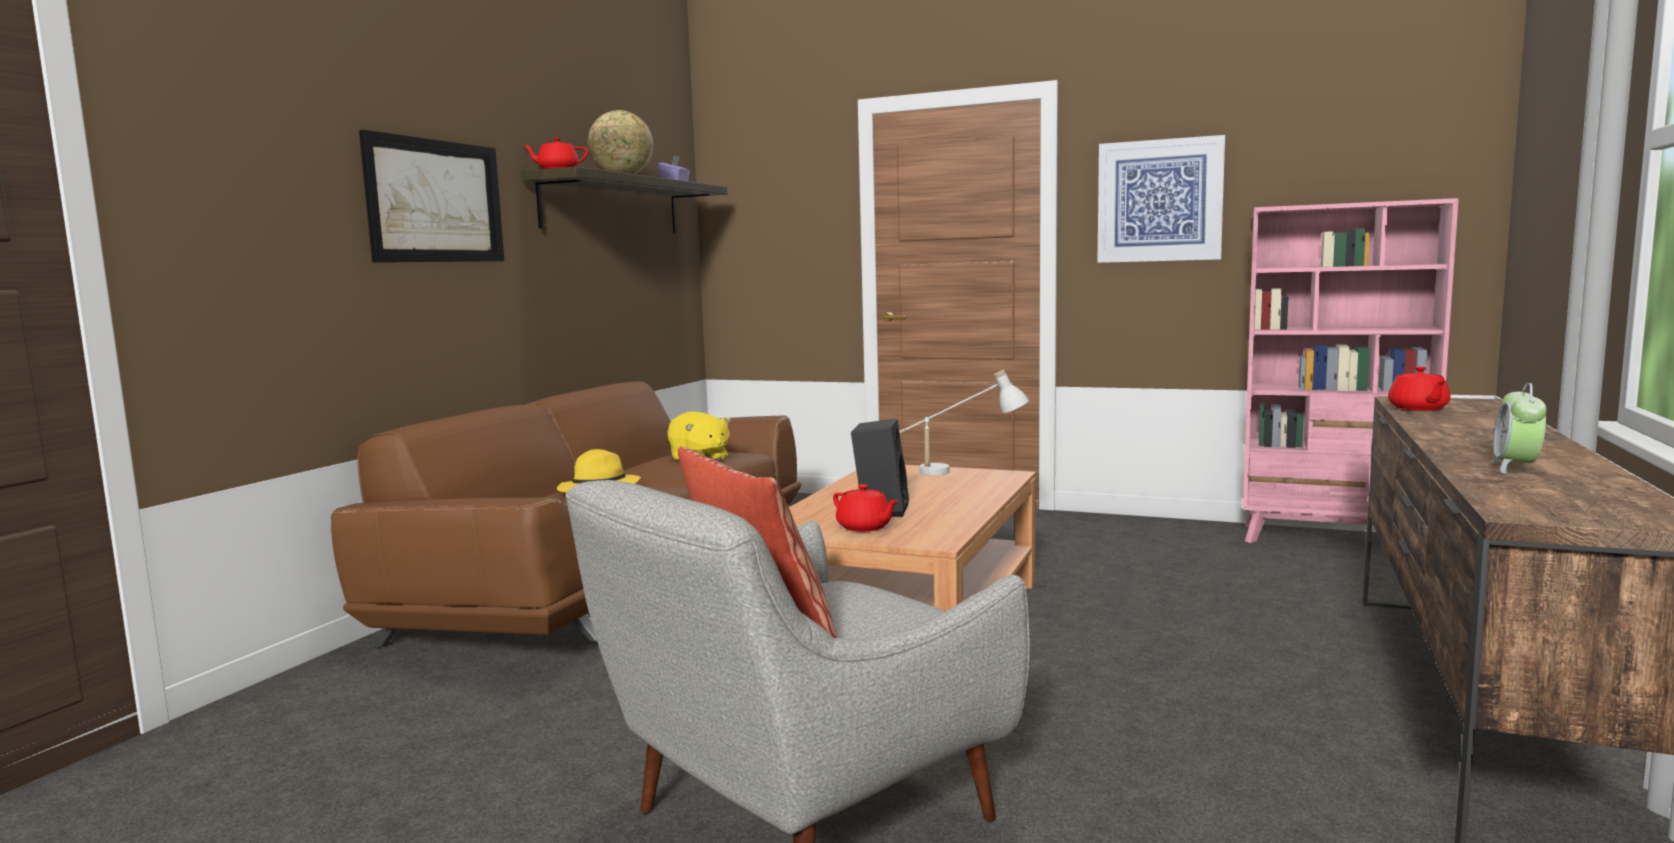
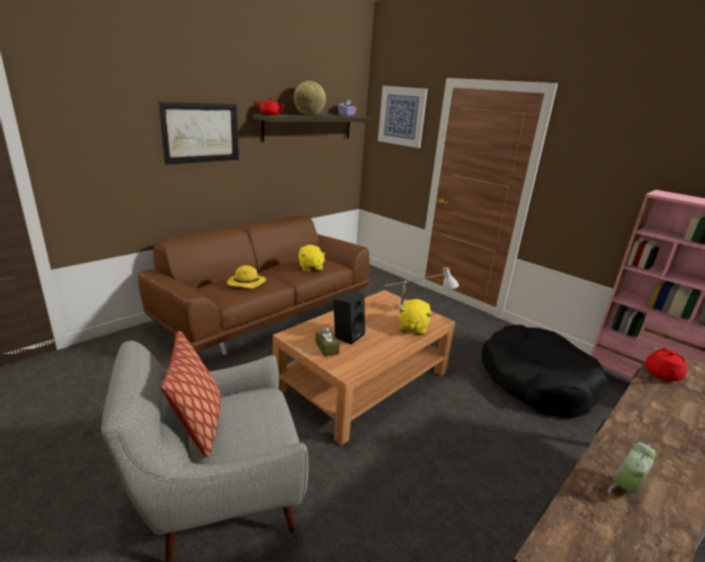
camera: 20 degrees right, 15 degrees up
(864, 527) = (326, 348): red teapot -> brown tissue box
(978, 486) = (413, 327): none -> yellow plush toy
(1159, 201) = (599, 170): picture -> picture (402, 116)
(1183, 563) = (536, 381): none -> black dog bed

